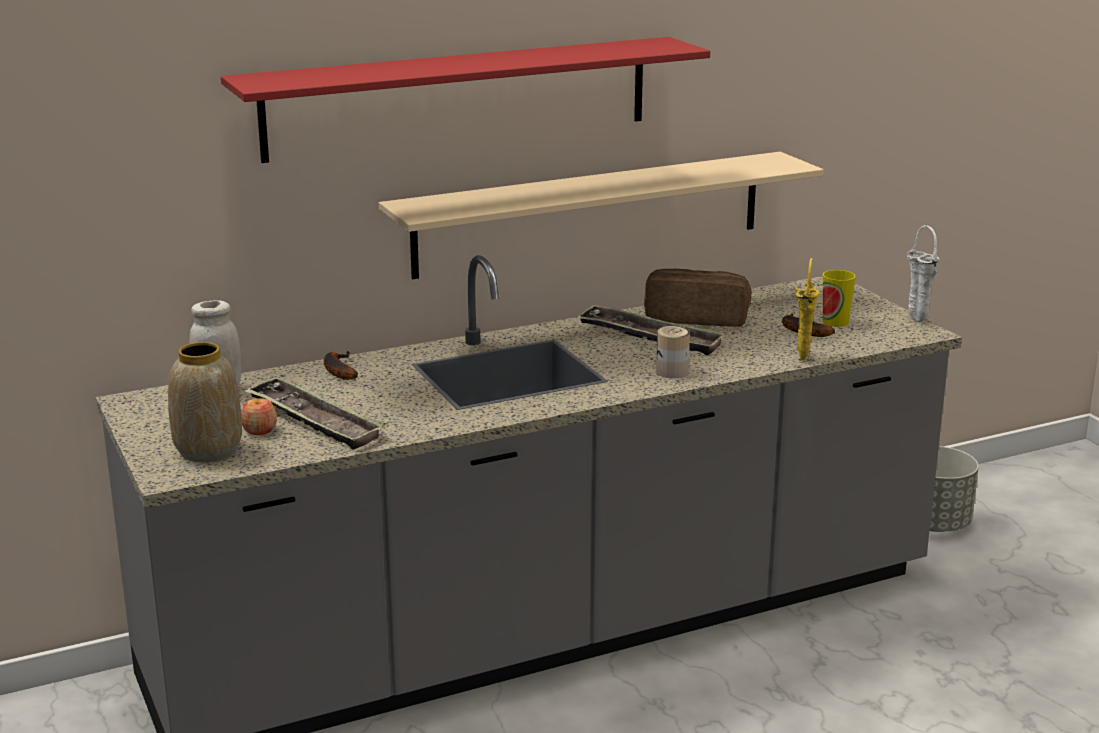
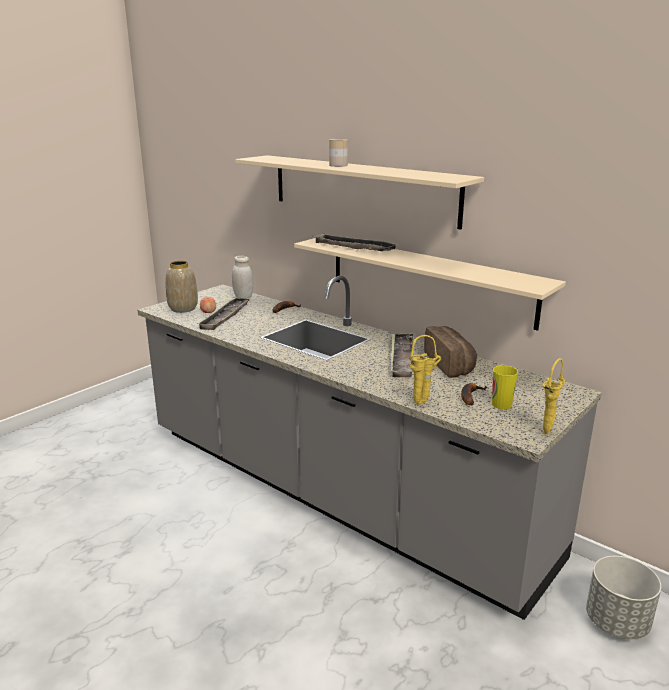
camera: 65 degrees right, 0 degrees up
(459, 98) = (361, 189): red shelf -> beige shelf
(493, 199) = (354, 247): none -> tray
(672, 372) = (356, 372): can -> can (338, 165)
(914, 320) = (547, 431): white vase -> yellow vase

